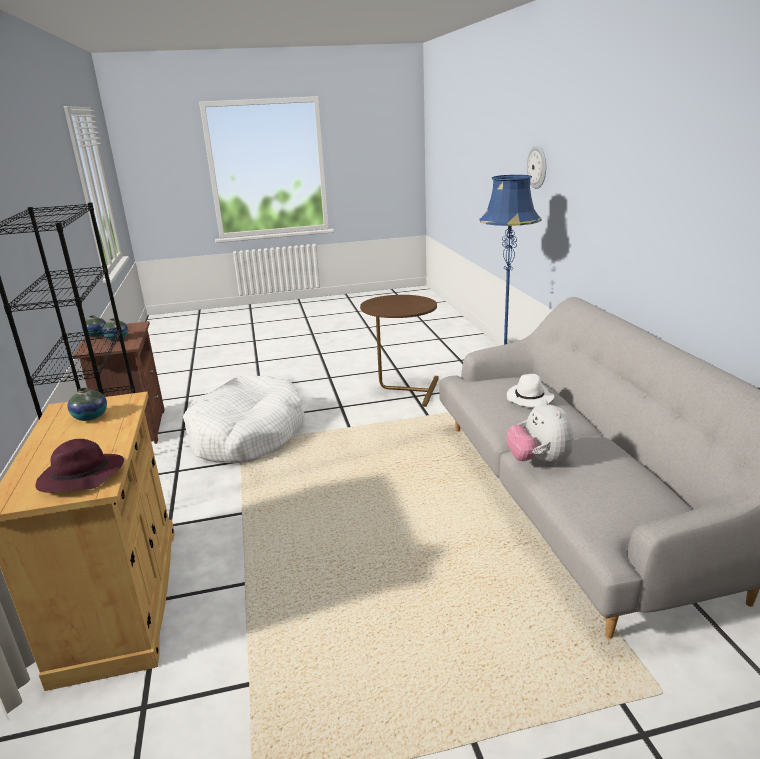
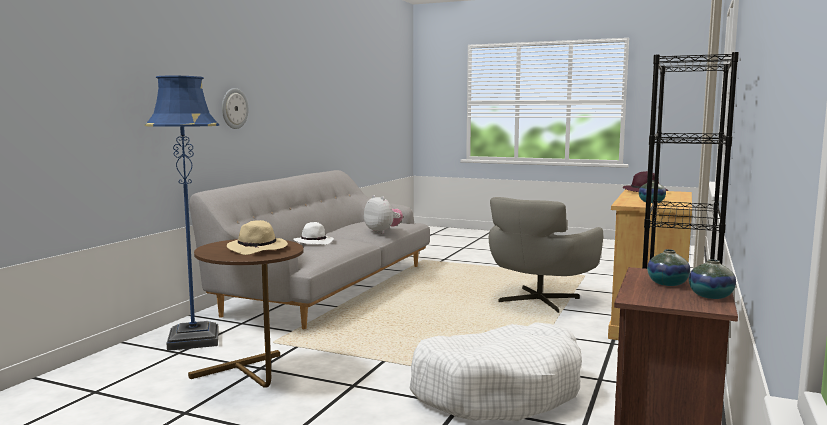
camera: 145 degrees left, 15 degrees down
(290, 590) = (538, 301): none -> grey armchair
(391, 305) = (258, 249): none -> beige hat
(537, 167) = (74, 73): wall clock -> wall clock (234, 108)
(539, 461) = (382, 232): plush toy -> plush toy turned 60 degrees counterclockwise

